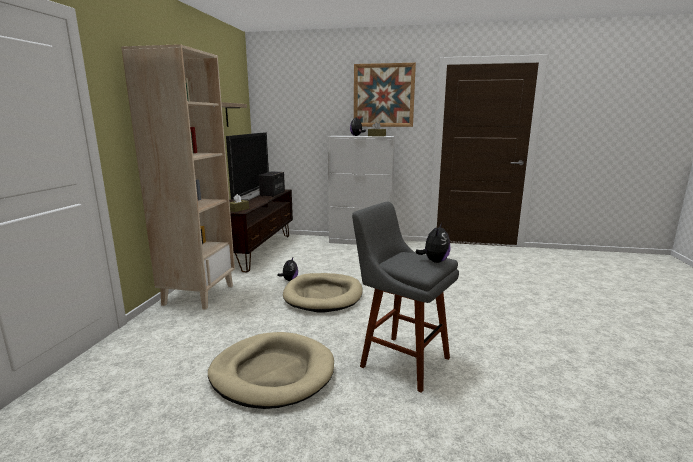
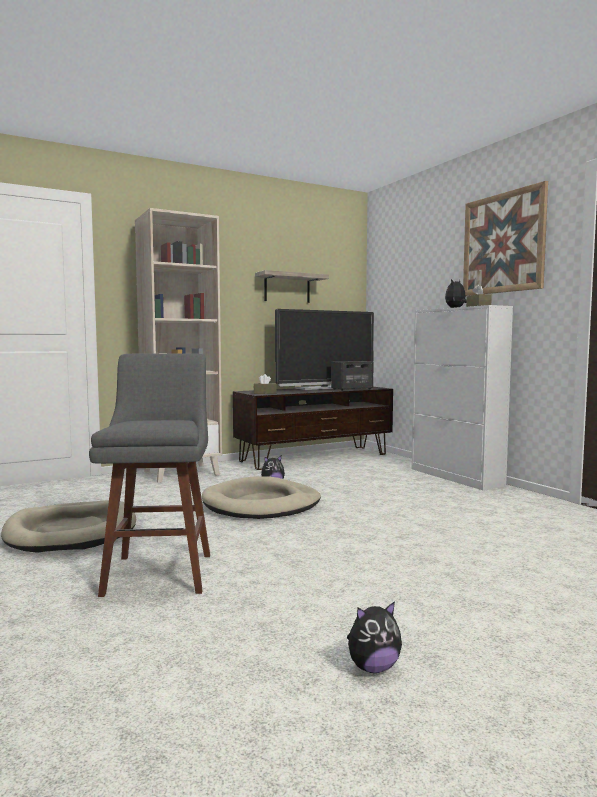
camera: 50 degrees right, 10 degrees down
(434, 261) = (162, 425): plush toy -> plush toy (373, 667)

